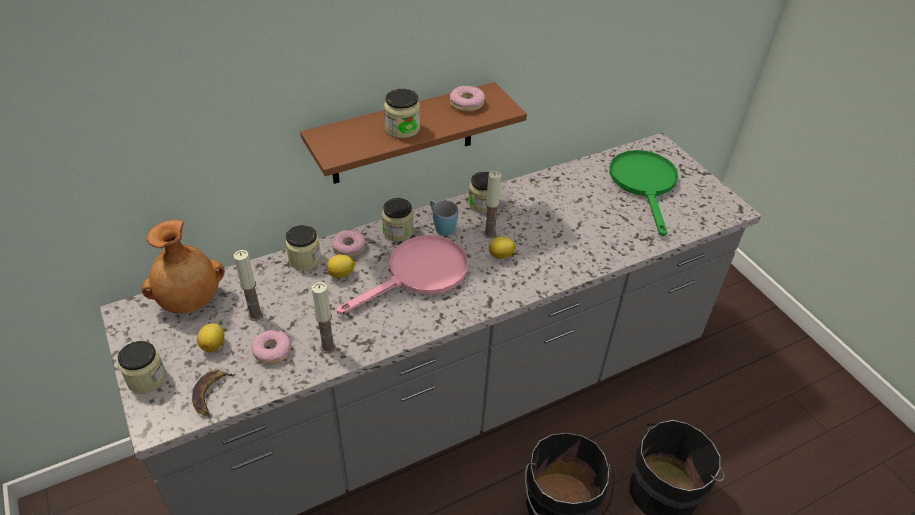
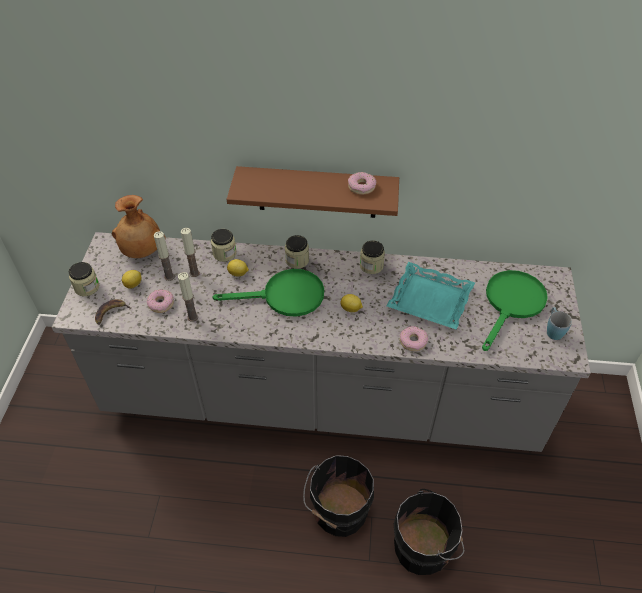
camera: 35 degrees right, 5 degrees up
(349, 247) = (257, 257): donut -> donut (413, 341)
(402, 129) = (300, 189): jar -> none
(418, 275) = (285, 296): pink frying pan -> green frying pan
(441, 226) = (328, 269): blue mug -> blue mug (553, 330)
(489, 234) = (357, 289): candle -> candle (194, 273)
(570, 212) = (430, 299): none -> turquoise tray

